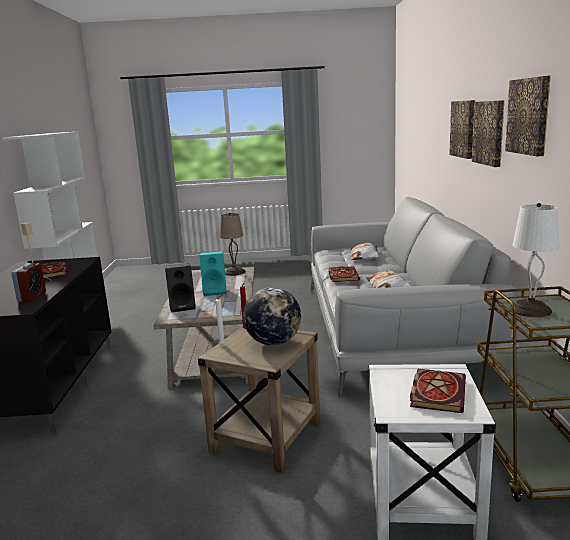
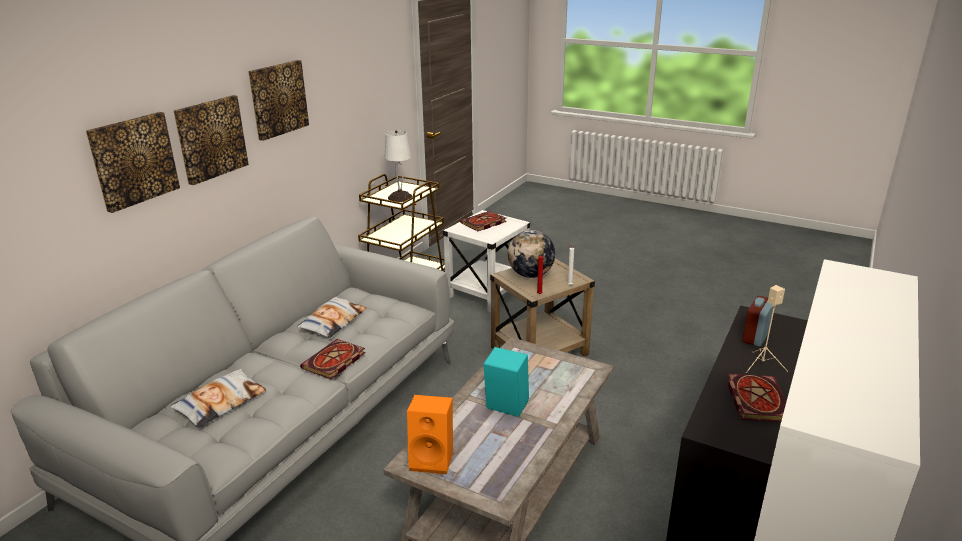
camera: 150 degrees left, 10 degrees up
(183, 306) = (566, 387): black speaker -> none
(234, 272) = (433, 459): beige table lamp -> orange speaker

